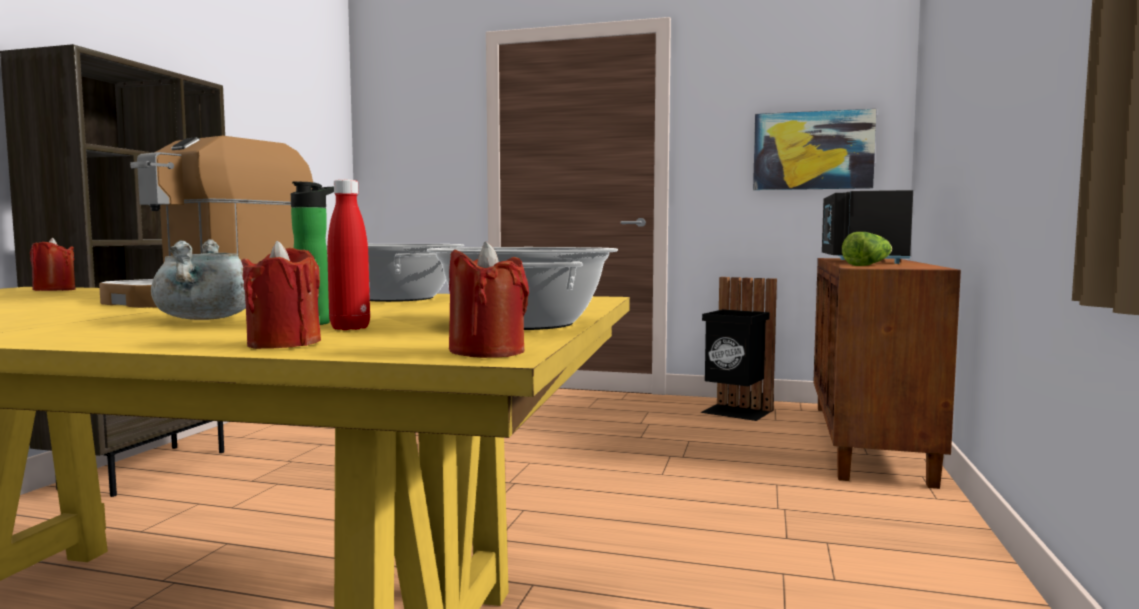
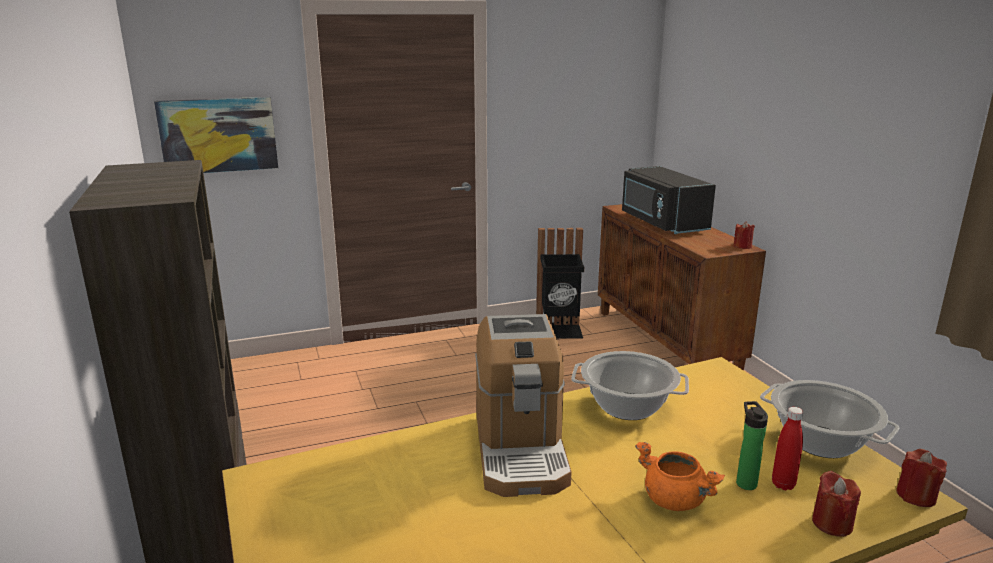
camera: 35 degrees left, 15 degrees up
(54, 290) = (312, 474): red candle -> red candle (742, 246)
(206, 319) = (675, 500): grey cooking pot -> orange cooking pot
(812, 150) = (594, 120): picture -> picture (218, 135)
(867, 265) = (700, 244): lettuce -> none

